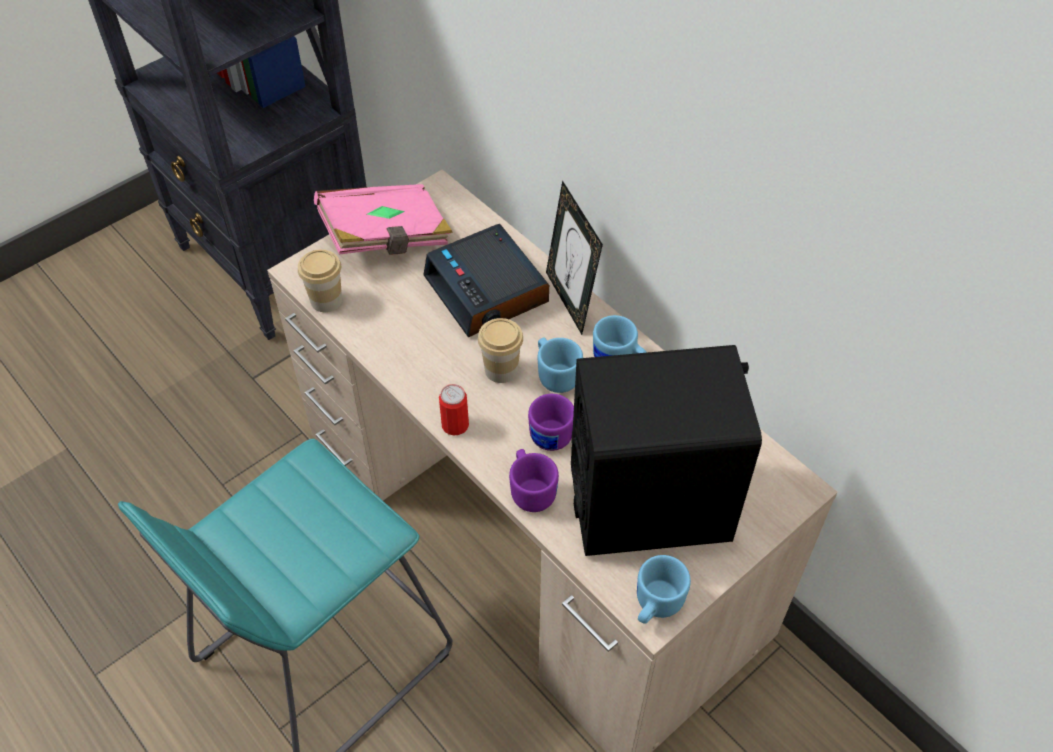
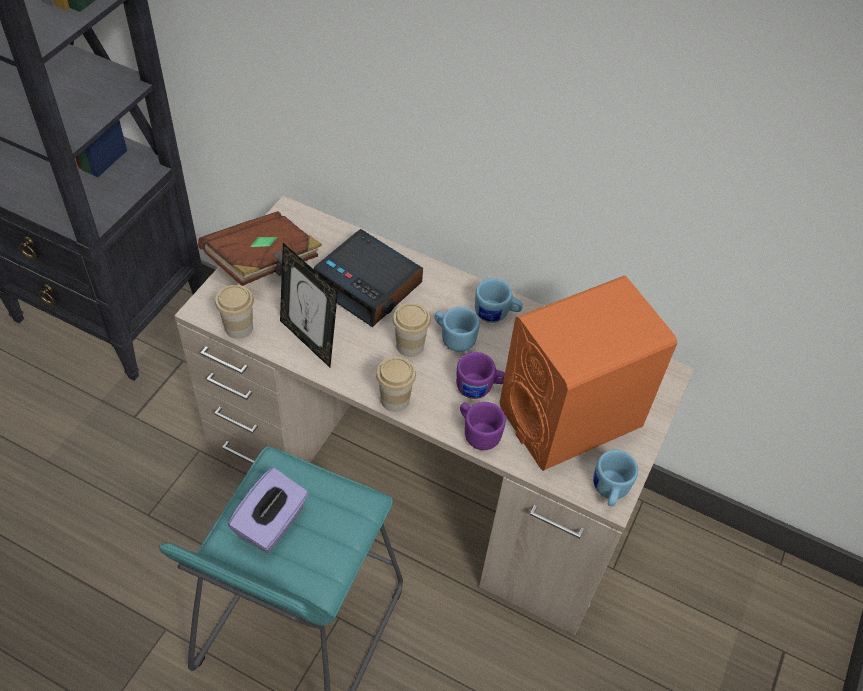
camera: 25 degrees left, 0 degrees up
(275, 522) = (272, 523): none -> purple tissue box
(386, 237) = (264, 263): pink book -> brown book
(455, 425) = (395, 399): can -> cup
(570, 301) = (437, 277): picture frame -> picture frame (309, 340)
(650, 504) = (570, 416): black speaker -> orange speaker

